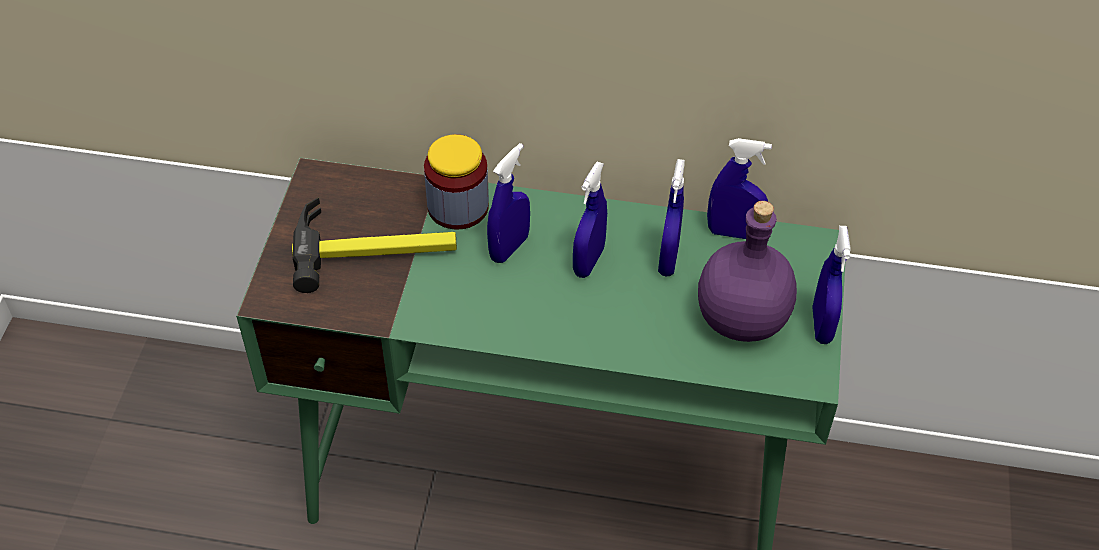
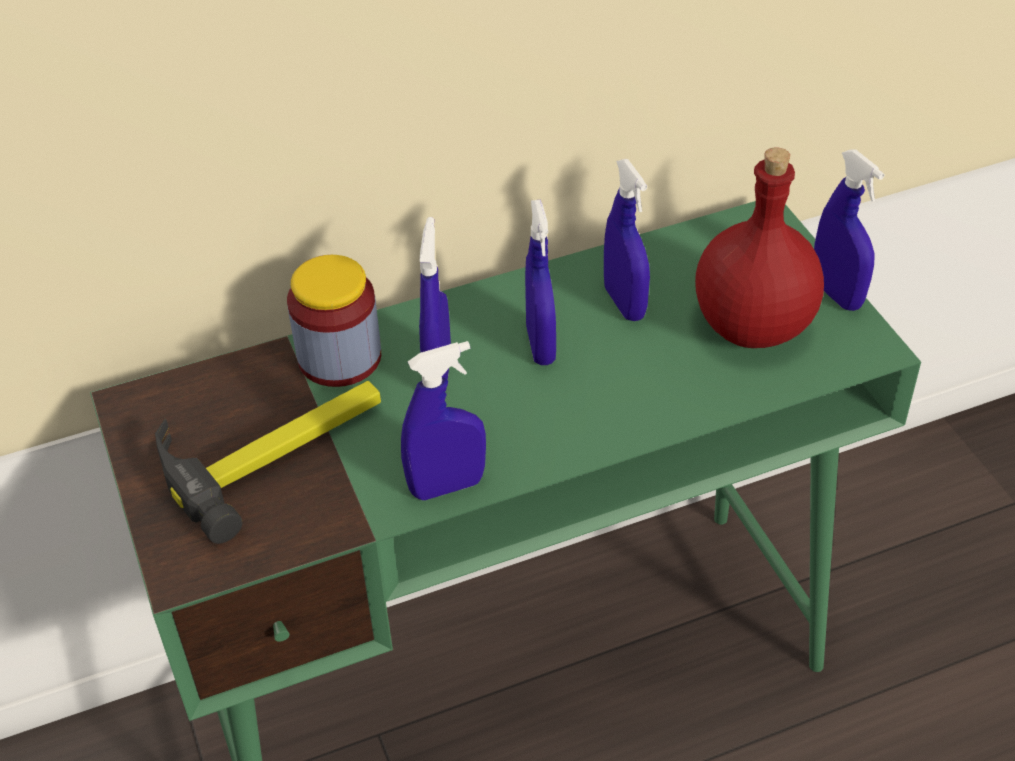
camera: 30 degrees left, 5 degrees down
(733, 232) = (668, 246): blue spray bottle -> blue spray bottle (447, 486)
(743, 320) = (755, 326): purple bottle -> red bottle

